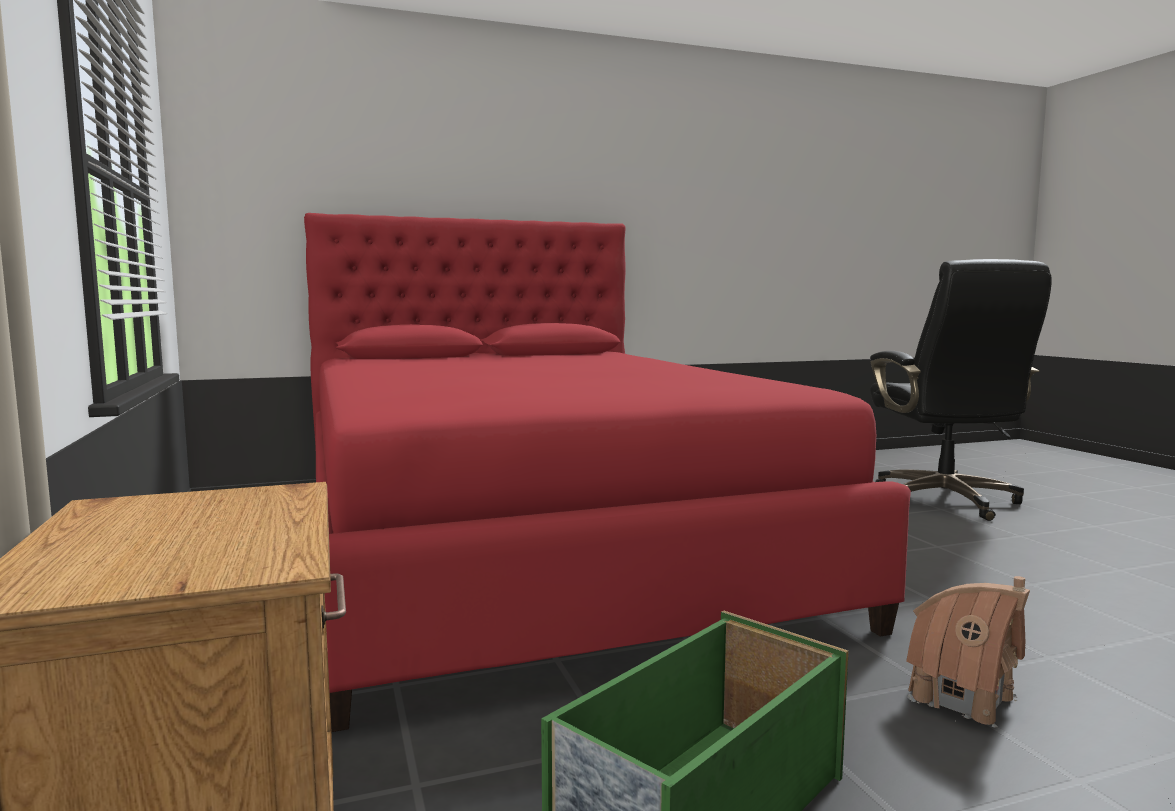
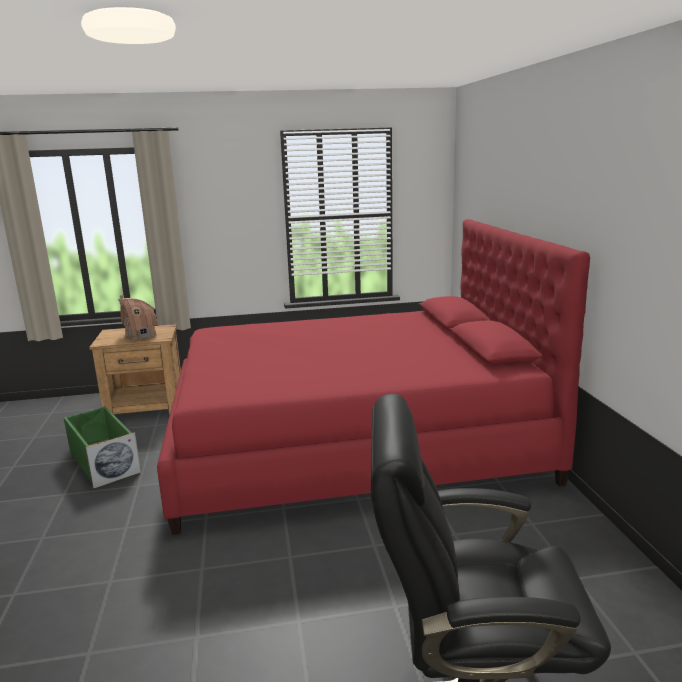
camera: 100 degrees right, 10 degrees up
(963, 698) = (105, 533): toy house -> toy house (140, 336)

